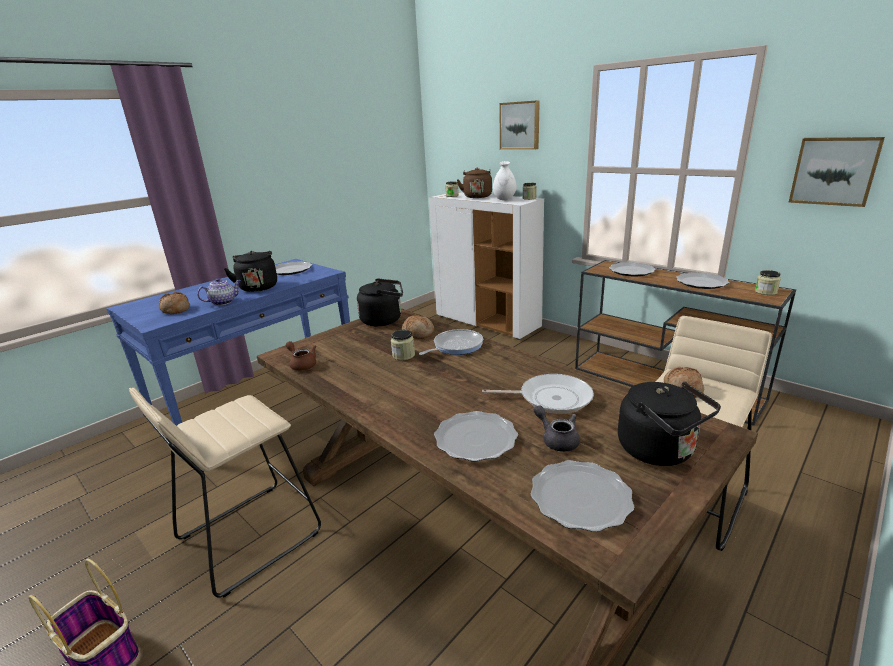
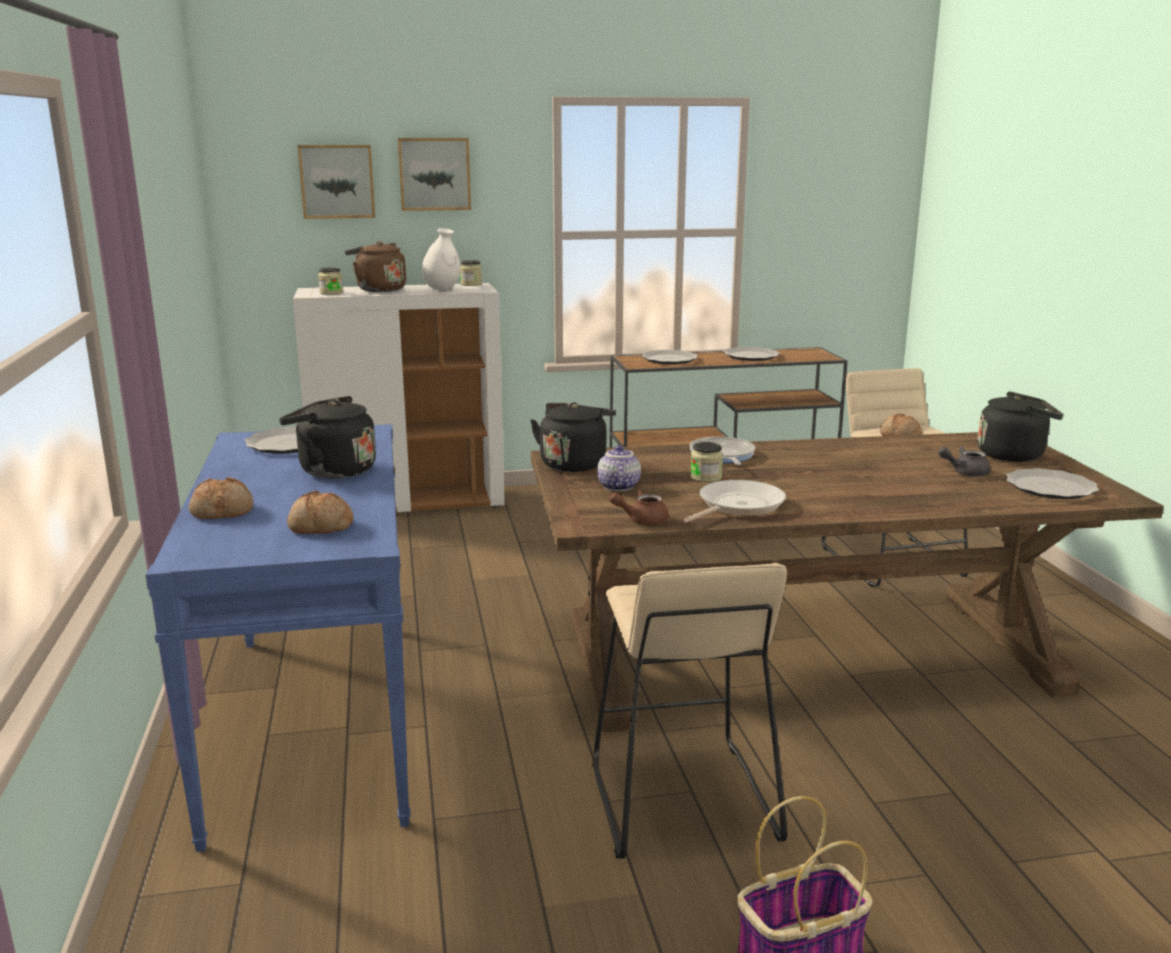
camera: 55 degrees left, 5 degrees down
(223, 302) = (362, 496): teapot -> teapot (618, 486)
(418, 333) = (653, 460): bread -> bread (223, 511)
(475, 439) = (931, 493): plate -> none
(551, 398) = (894, 457): frying pan -> frying pan (737, 506)
(765, 292) = (810, 353): jar -> none
(834, 171) = (820, 225): picture -> picture (337, 181)

